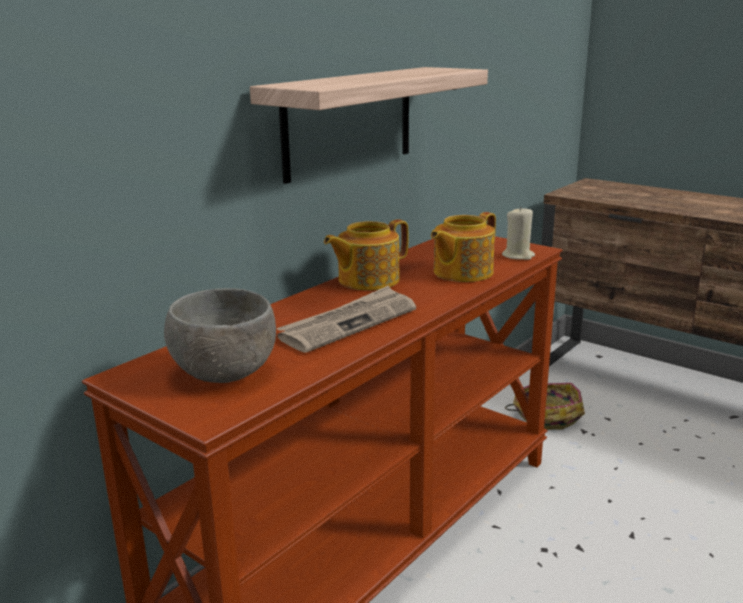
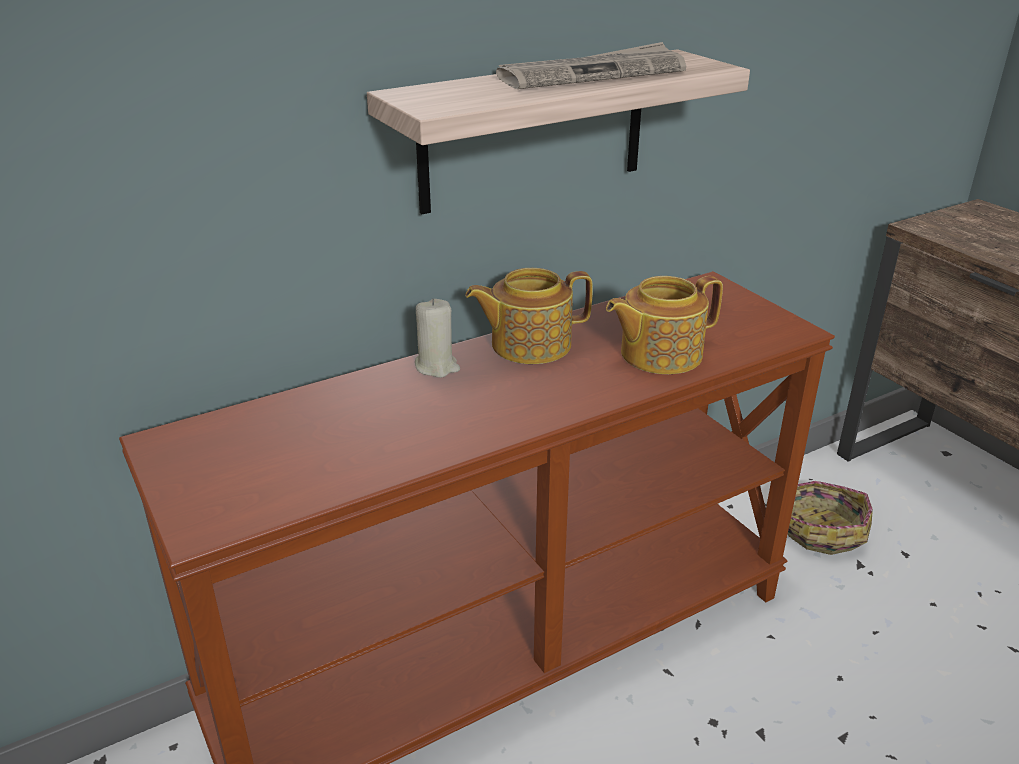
camera: 20 degrees right, 10 degrees up
(224, 374) = (259, 466): grey bowl -> none
(349, 323) = (454, 414): newspaper -> newspaper (592, 74)
(518, 256) = (759, 338): beige candle -> beige candle (437, 366)

